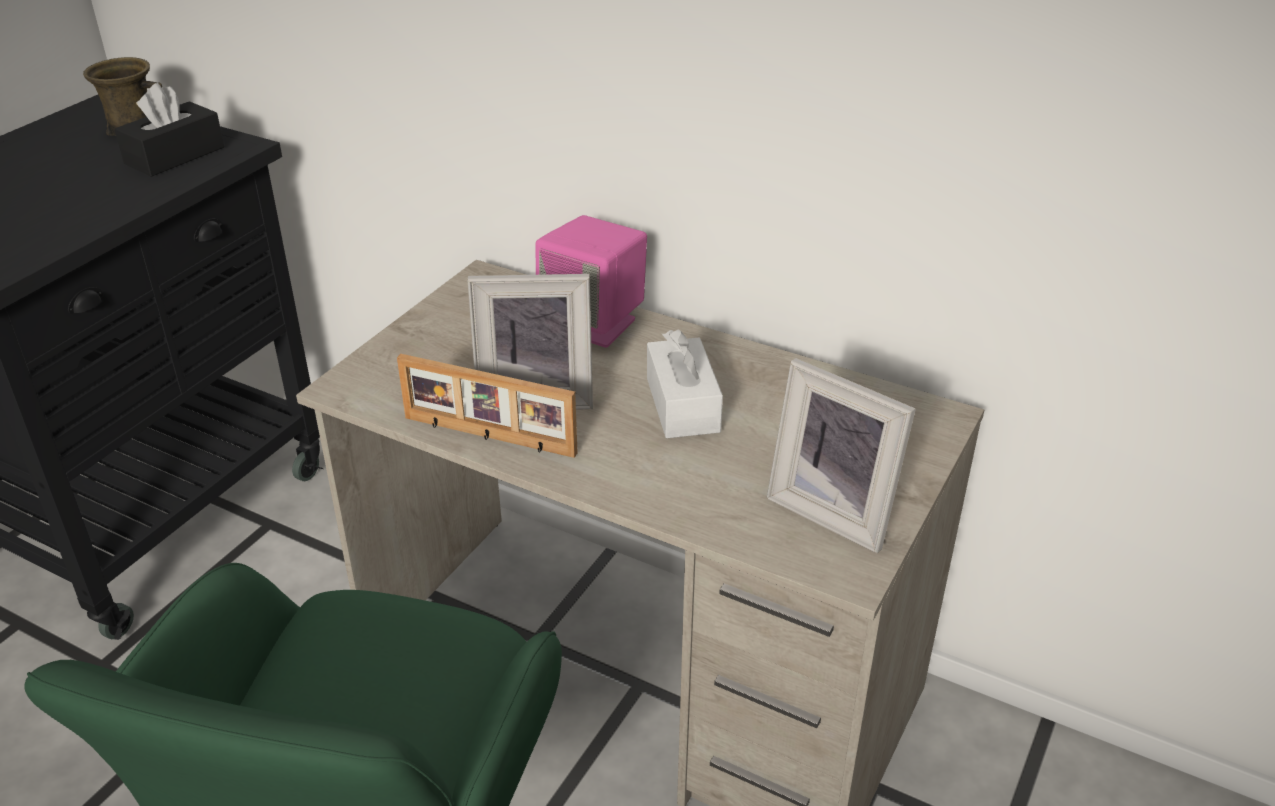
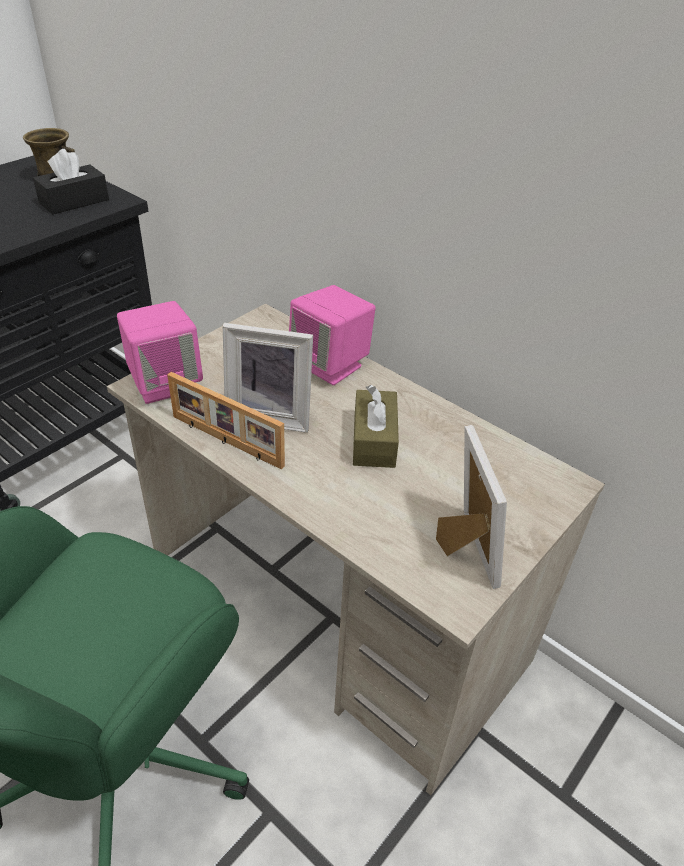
camera: 10 degrees right, 5 degrees up
(377, 379) = (165, 383): none -> pink speaker
(682, 405) = (374, 440): white tissue box -> brown tissue box
(835, 511) = (462, 550): picture frame -> picture frame turned 150 degrees counterclockwise

